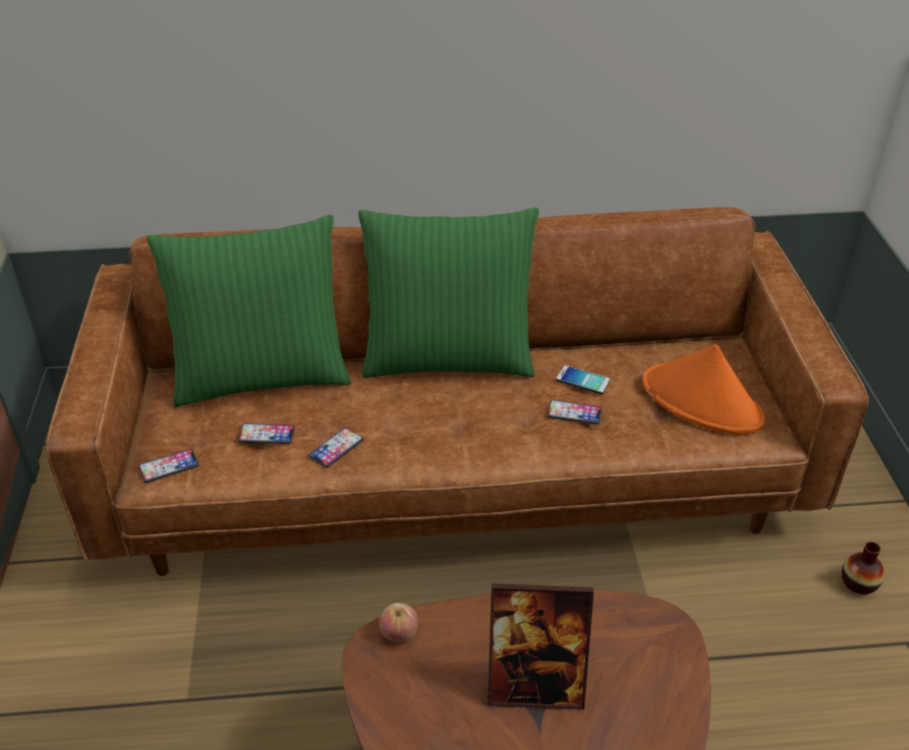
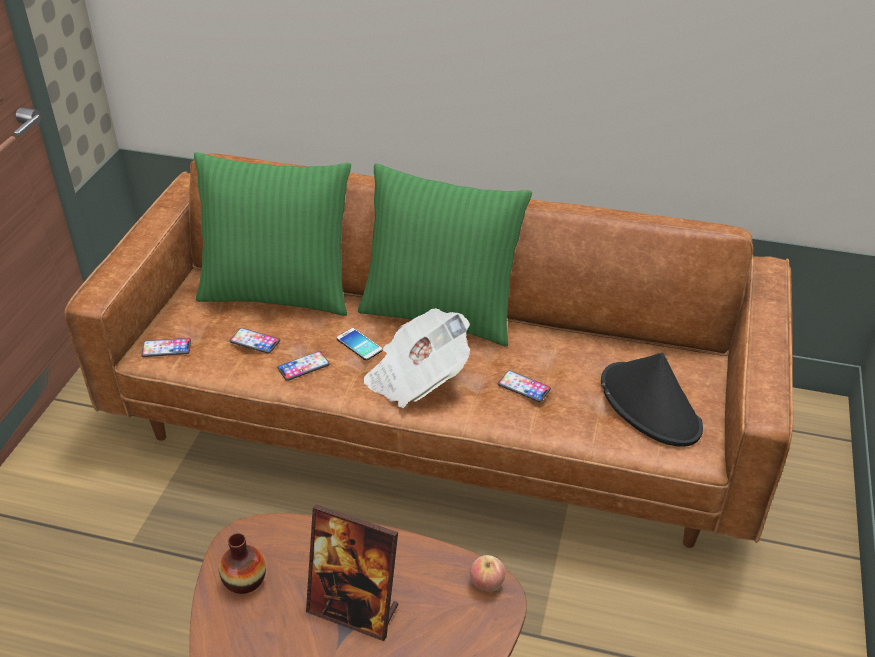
camera: 20 degrees right, 0 degrees up
(399, 633) = (269, 531): apple -> apple (486, 583)
(463, 430) = (417, 378): none -> newspaper
(583, 380) = (549, 360): phone -> phone (359, 345)
(702, 401) = (650, 406): orange hat -> black hat
(858, 583) = (766, 622): vase -> vase (244, 580)

